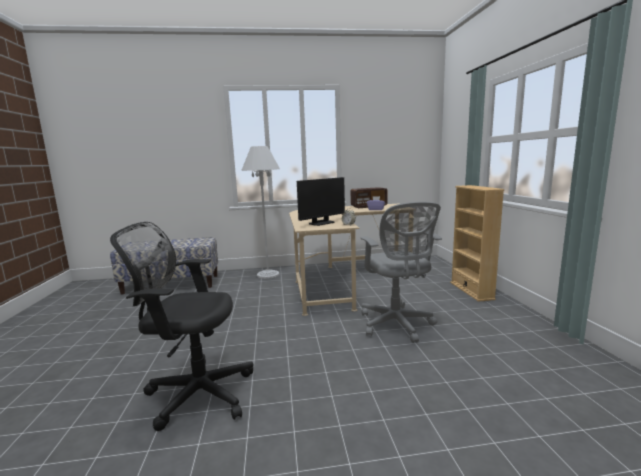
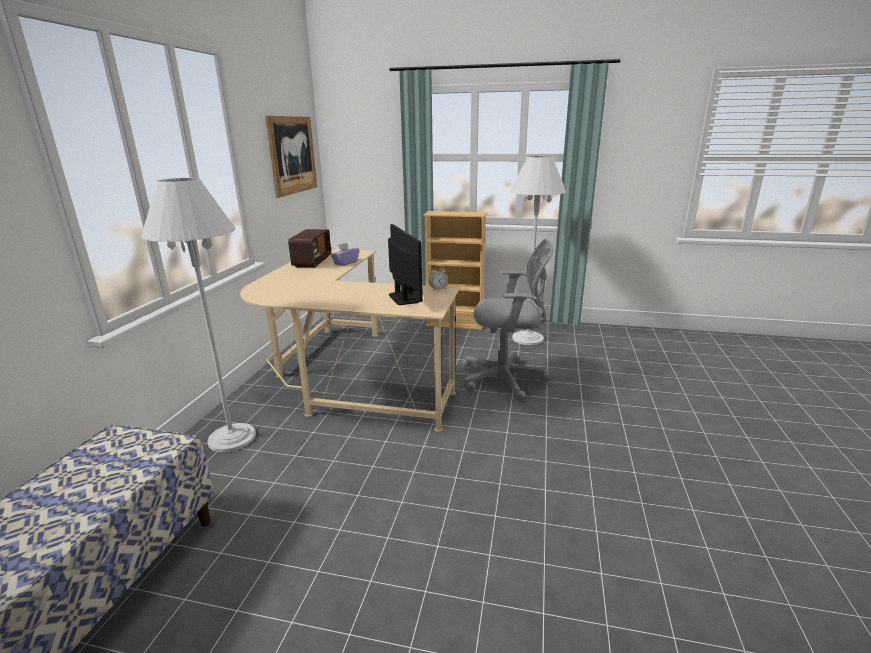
camera: 70 degrees left, 10 degrees up
(196, 393) = (614, 549): black office chair -> none
(401, 142) = (292, 155): none -> picture
(495, 323) = (527, 338): none -> white floor lamp

